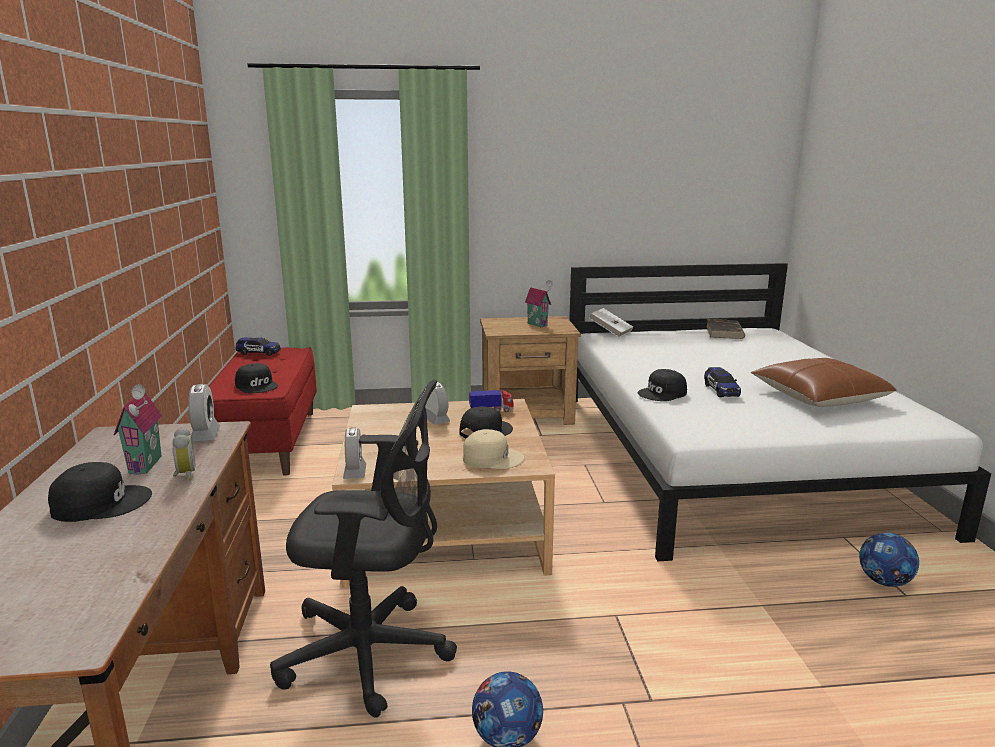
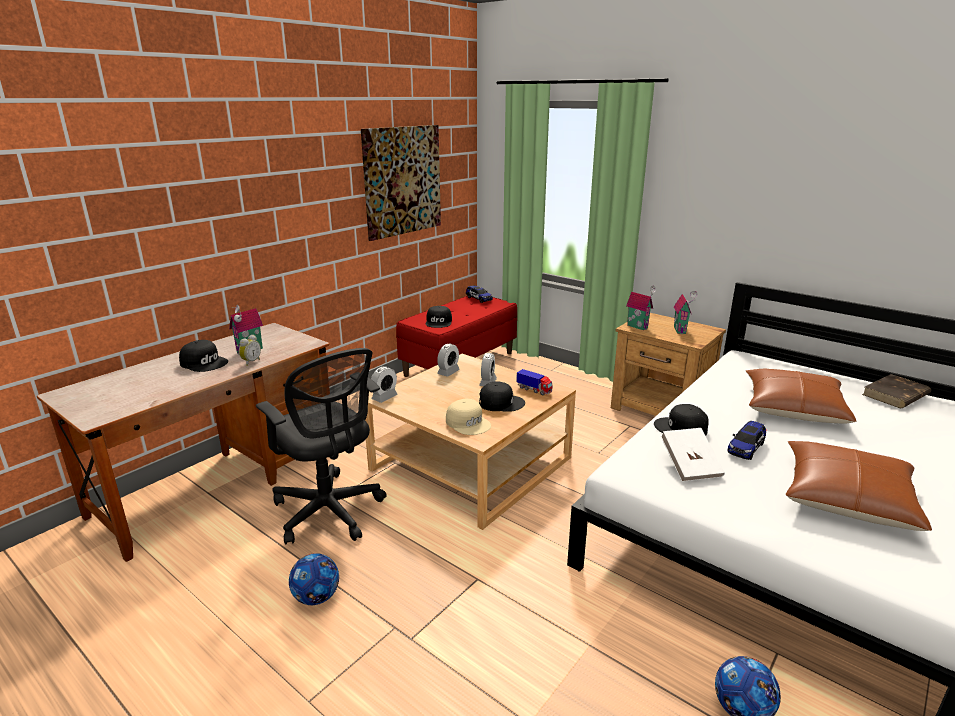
camera: 45 degrees right, 5 degrees up
(169, 194) = (402, 181): none -> picture
(205, 435) = (297, 343): alarm clock -> alarm clock (448, 372)
(501, 330) = (638, 326): none -> toy house
(610, 332) = (762, 357): white book -> white book (690, 466)
(692, 358) = (793, 408): none -> brown pillow

